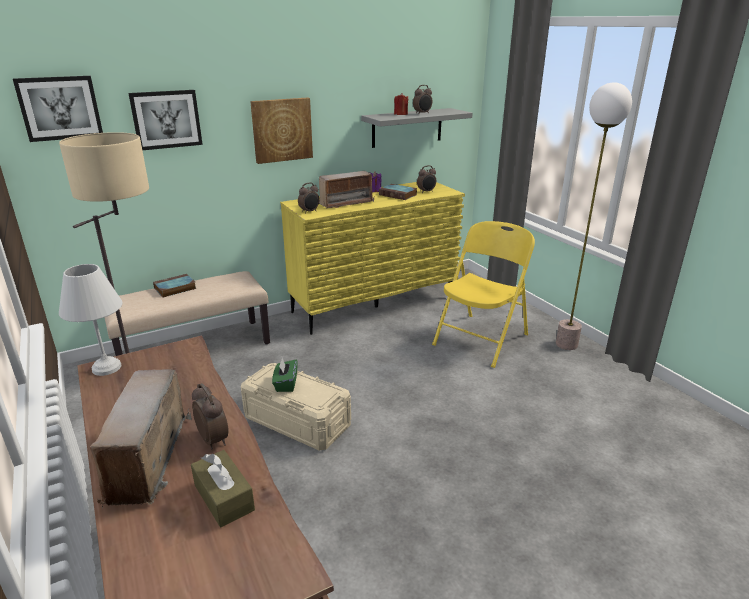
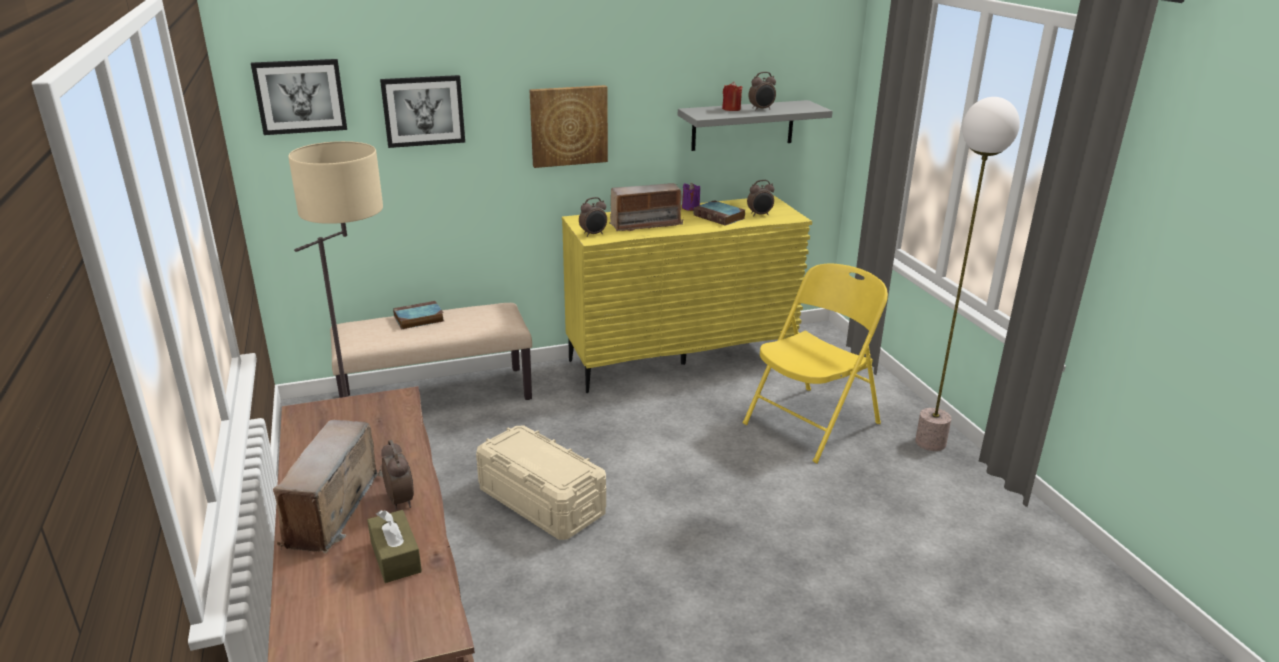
camera: 10 degrees right, 0 degrees up
(108, 367) = (312, 412): white table lamp -> none
(286, 384) = (530, 453): green tissue box -> none

